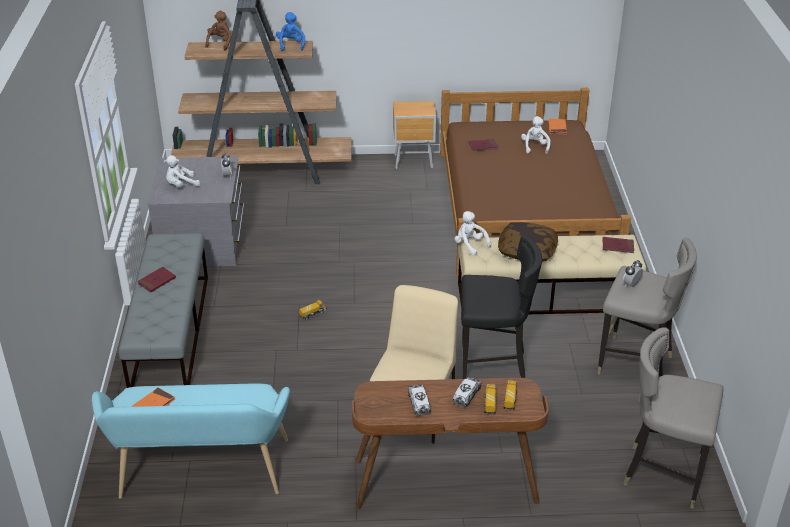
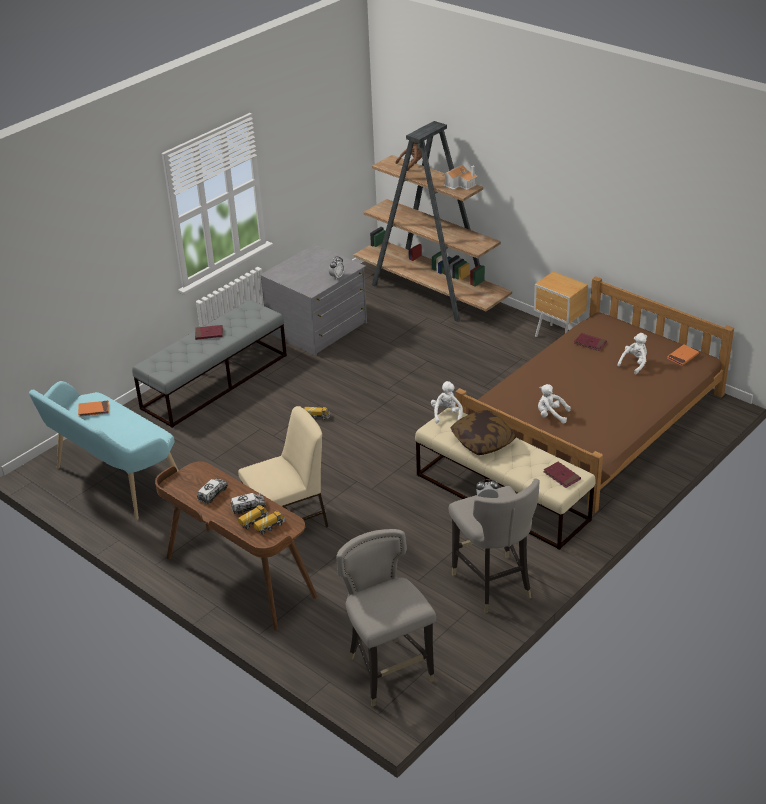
camera: 45 degrees right, 0 degrees up
(181, 185) = (298, 270): white plush toy -> white plush toy (551, 415)
(291, 45) = (460, 184): blue plush toy -> toy house
(493, 367) = (383, 524): black stool -> none

